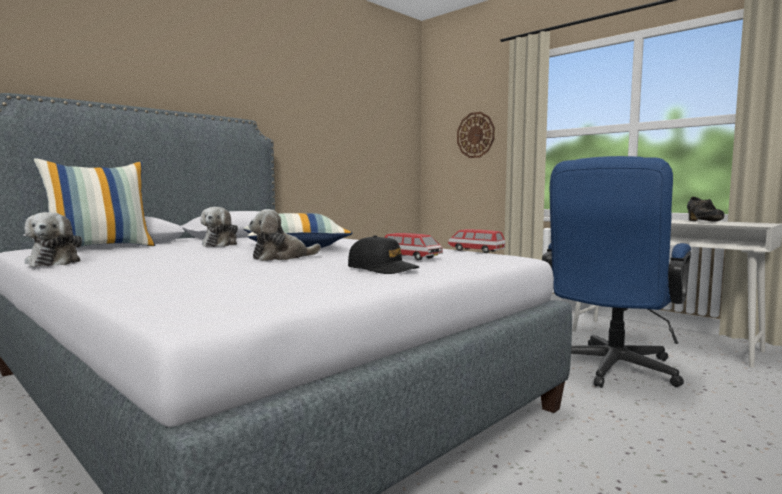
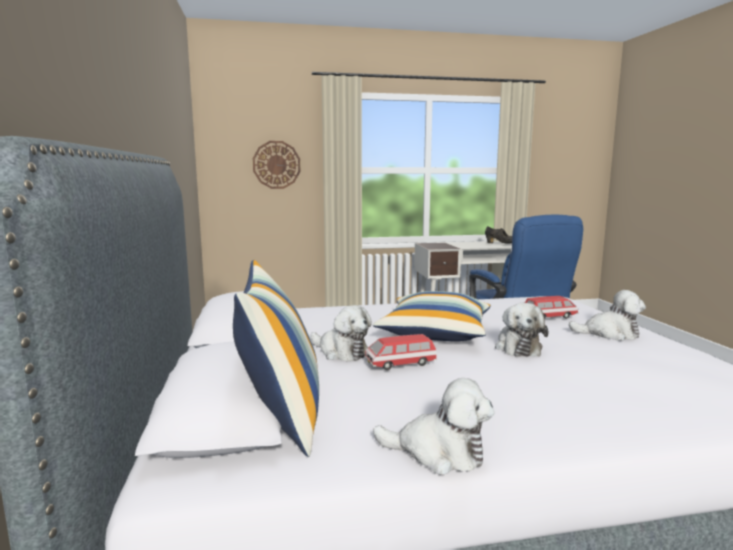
camera: 55 degrees left, 5 degrees up
(382, 269) = (609, 334): black cap -> plush toy
(476, 251) = (517, 297): toy car -> toy car (400, 364)

